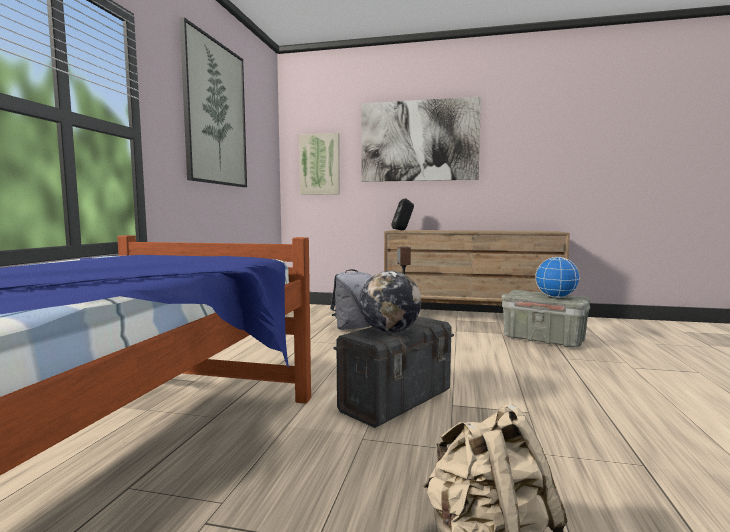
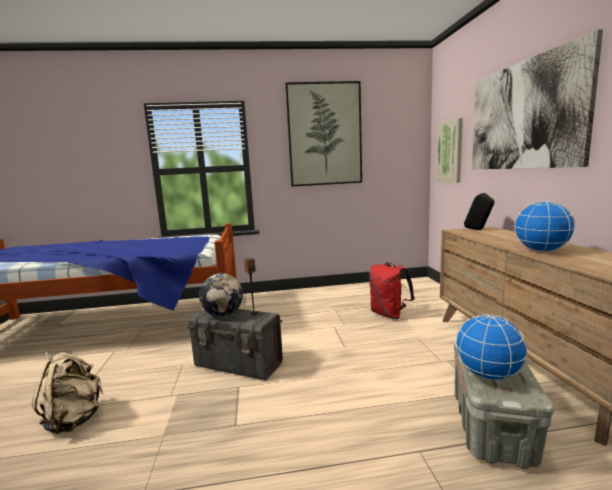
camera: 70 degrees right, 5 degrees up
(352, 327) = (389, 314): grey backpack -> red backpack
(488, 231) = (541, 251): none -> globe

